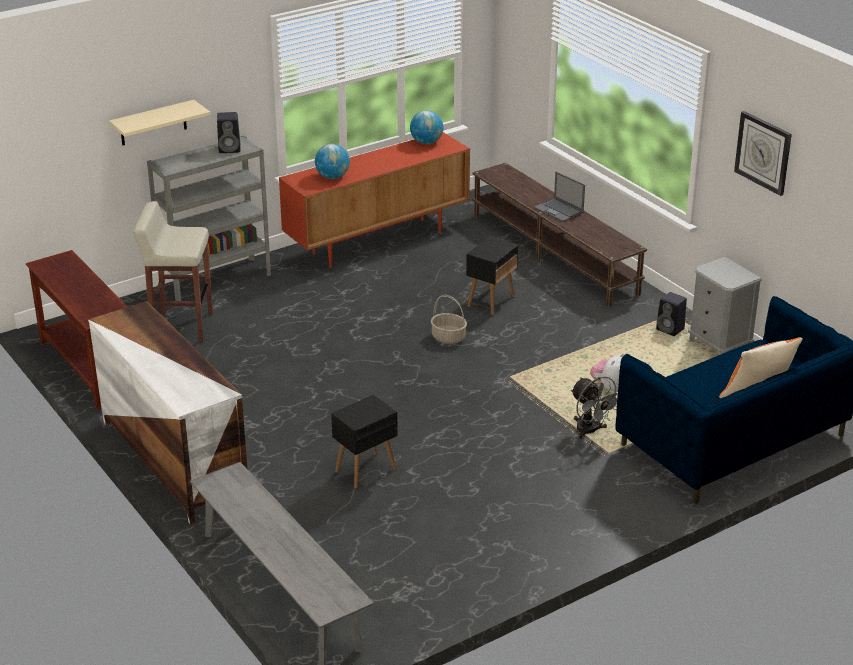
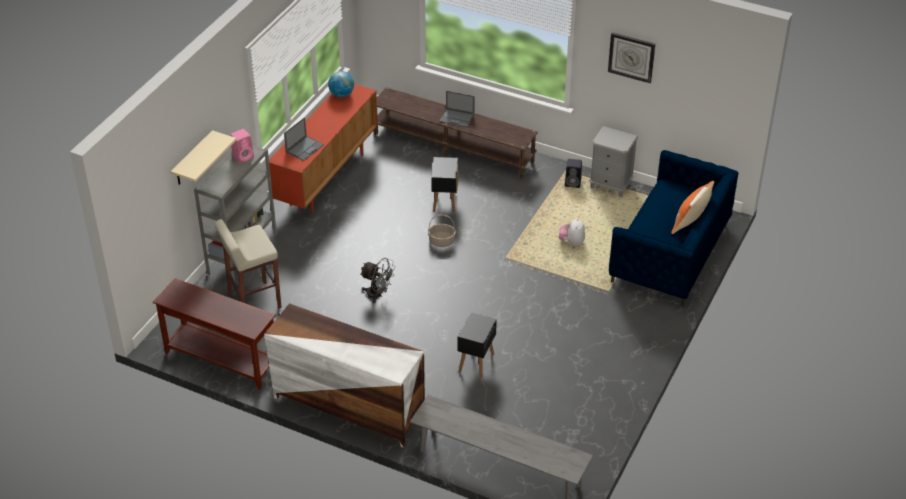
camera: 30 degrees left, 10 degrees up
(230, 149) = (243, 156): black speaker -> pink speaker
(332, 177) = (305, 148): globe -> laptop
(590, 431) = (586, 279): grey fan -> grey fan (378, 295)

